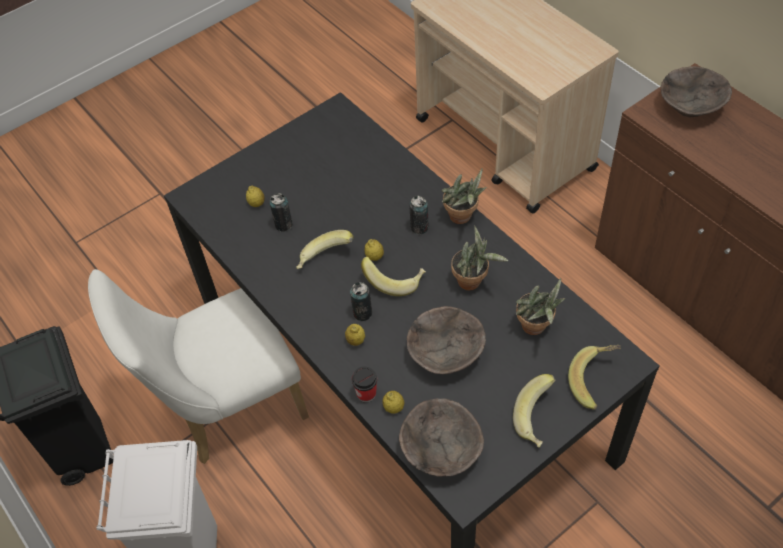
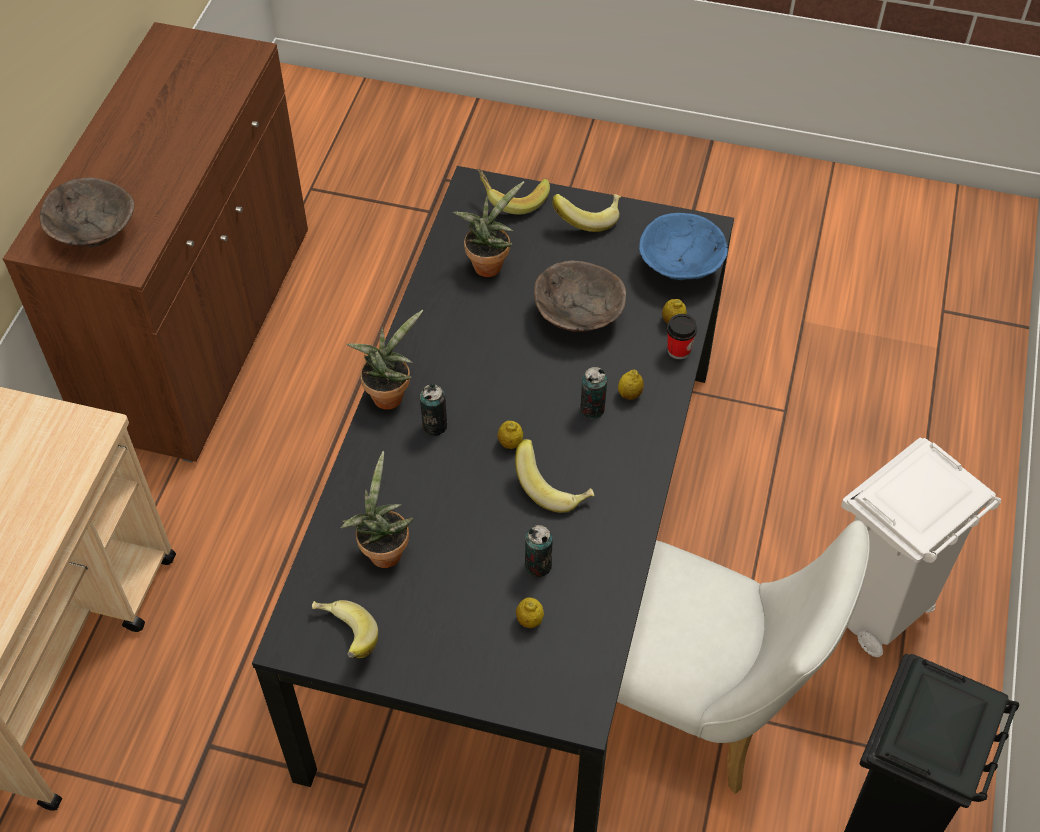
camera: 130 degrees left, 0 degrees up
(394, 281) = (527, 405): banana -> banana (343, 638)
(440, 449) = (680, 267): brown bowl -> blue bowl
(473, 282) = (472, 339): potted plant -> potted plant (383, 550)

